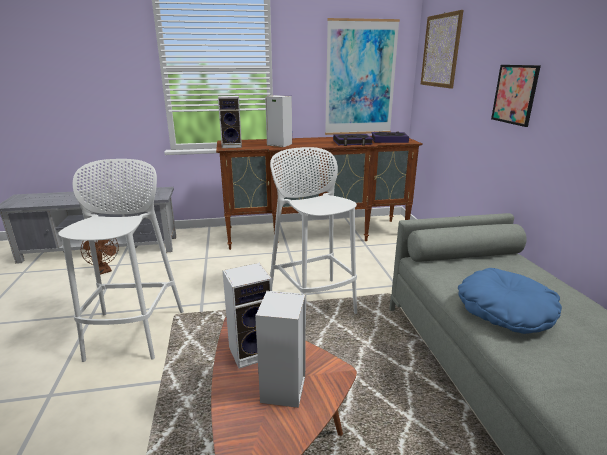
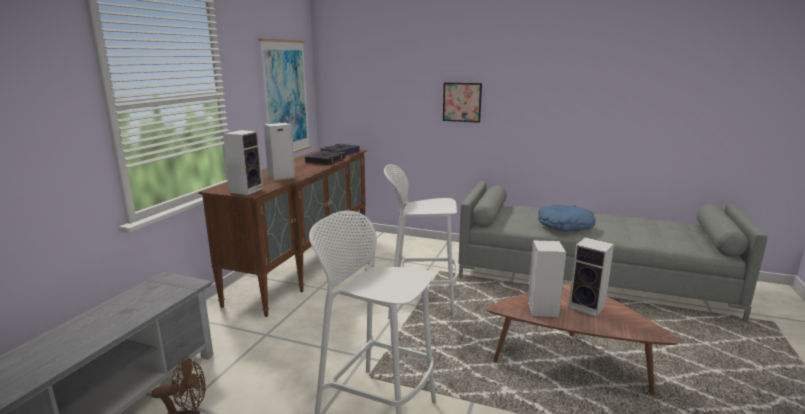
camera: 60 degrees left, 5 degrees down
(441, 50) = (358, 69): picture -> none

